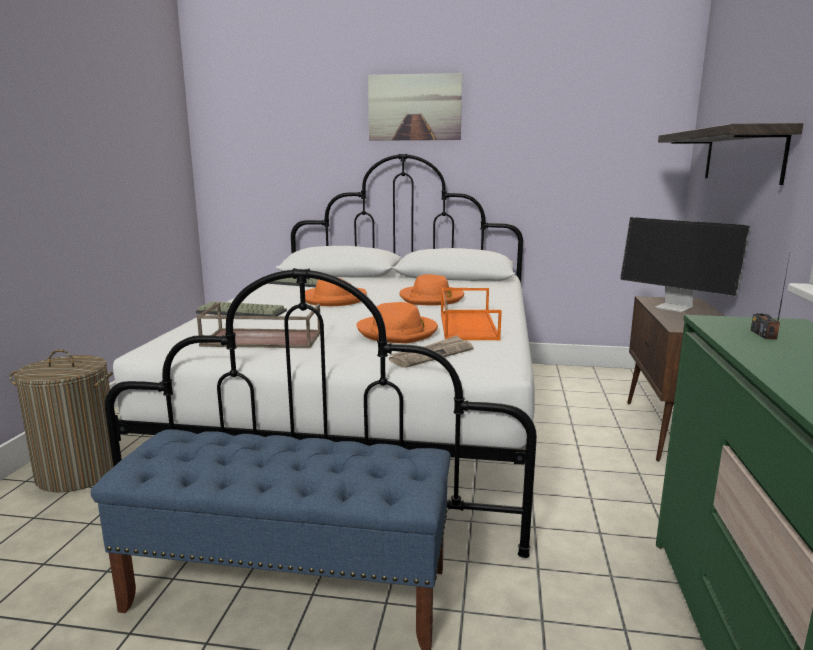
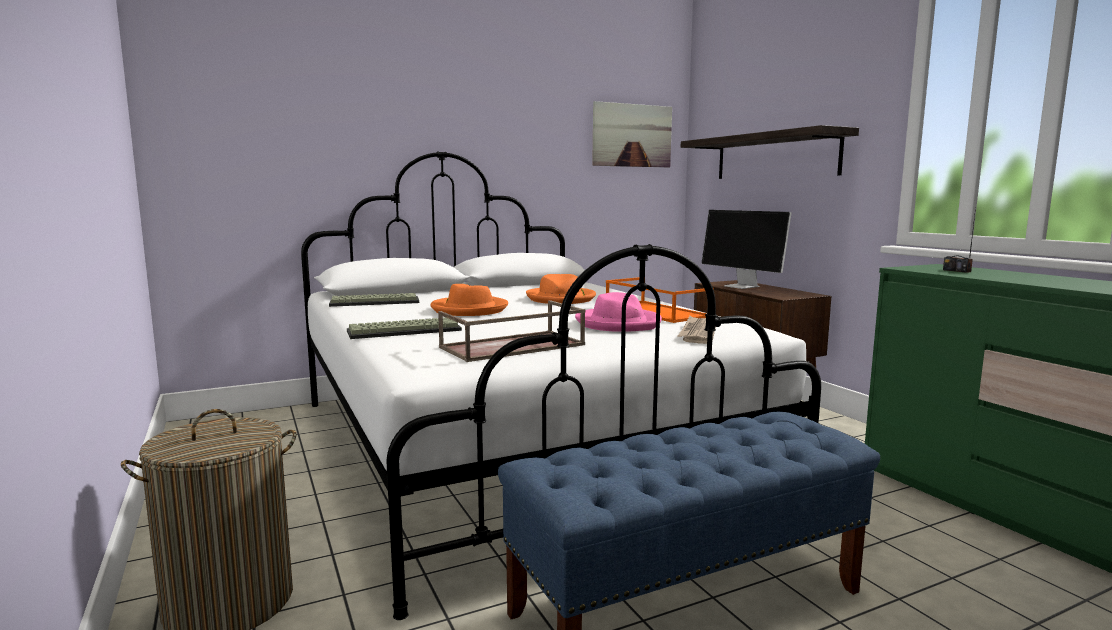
camera: 35 degrees left, 5 degrees down
(398, 332) = (618, 323): orange hat -> pink hat
(414, 107) = (448, 101): picture -> picture (632, 135)
(675, 307) = (742, 286): monitor -> monitor turned 45 degrees clockwise

